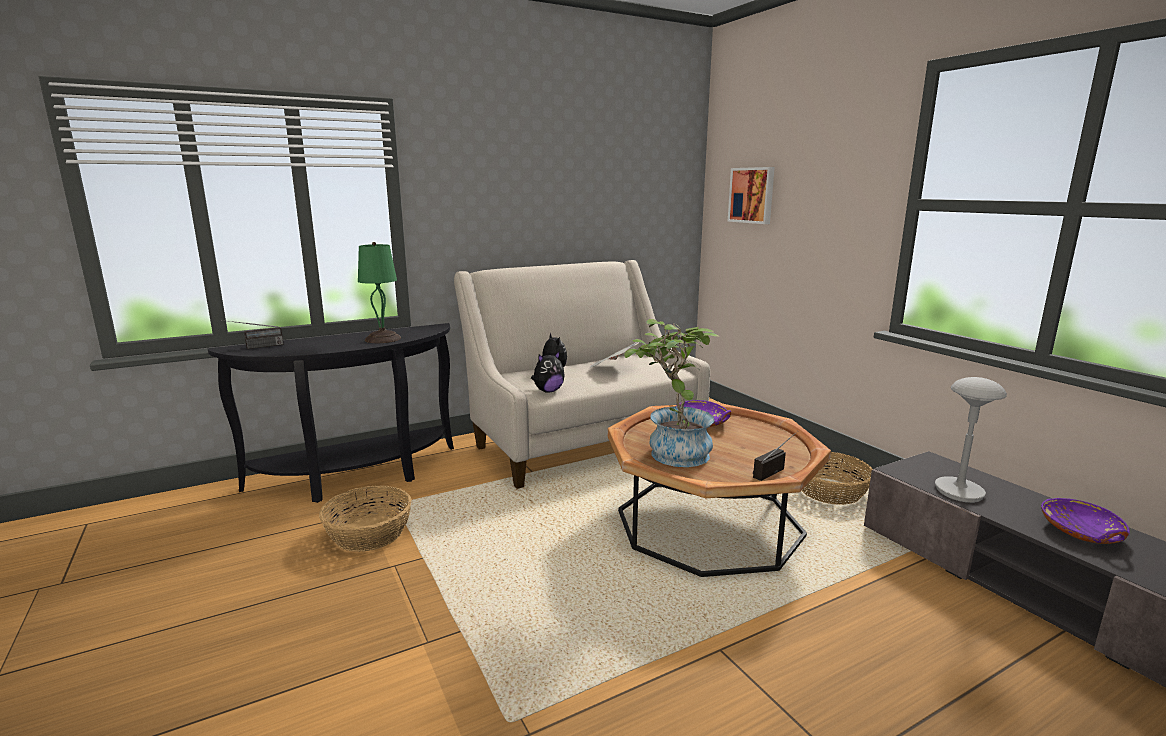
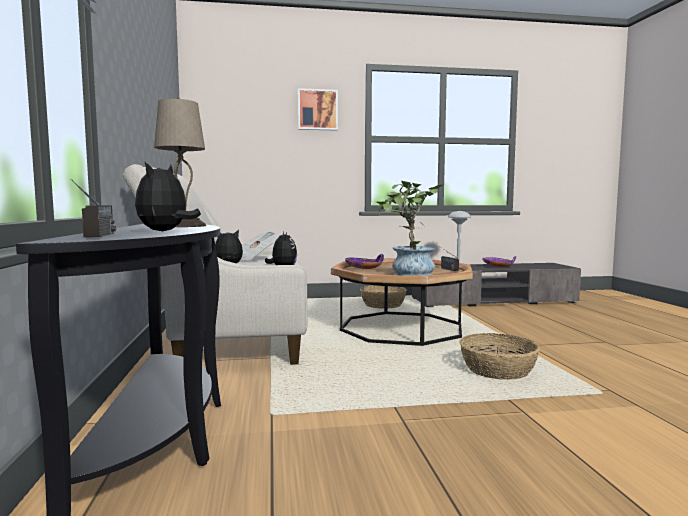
camera: 70 degrees left, 10 degrees down
(304, 348) = (165, 231): none -> plush toy
(368, 533) = (327, 431): basket -> basket (497, 371)
(383, 339) = (184, 226): green table lamp -> beige table lamp
(752, 195) = (241, 133): picture -> picture (317, 110)

